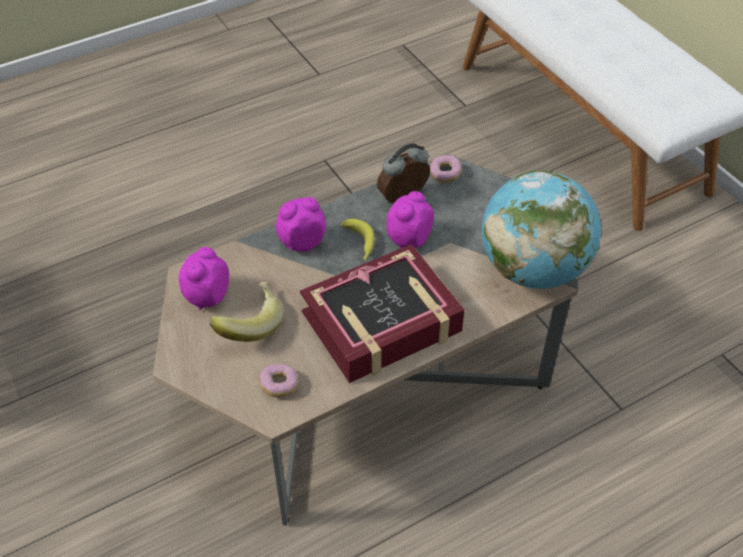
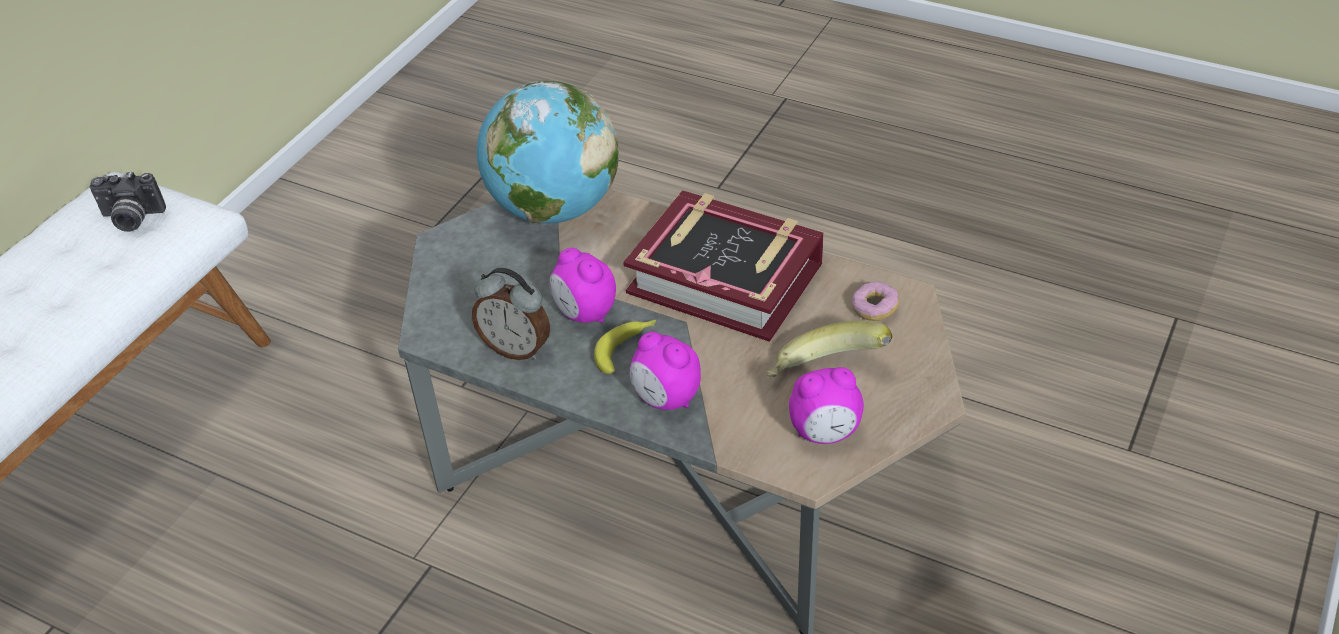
camera: 120 degrees left, 5 degrees down
(408, 239) = (584, 314): alarm clock -> alarm clock turned 45 degrees clockwise
(445, 174) = (443, 333): donut -> none
(676, 93) = (131, 219): none -> camera

